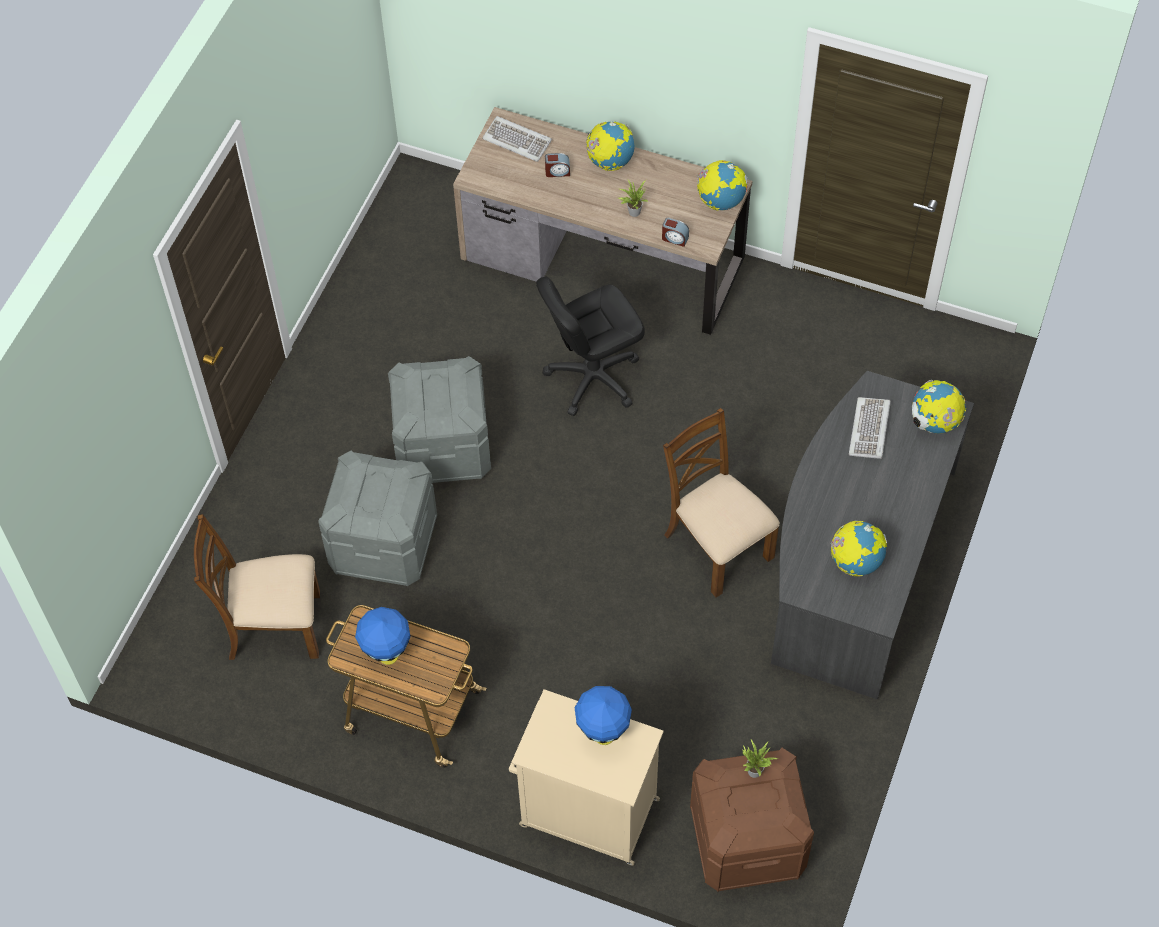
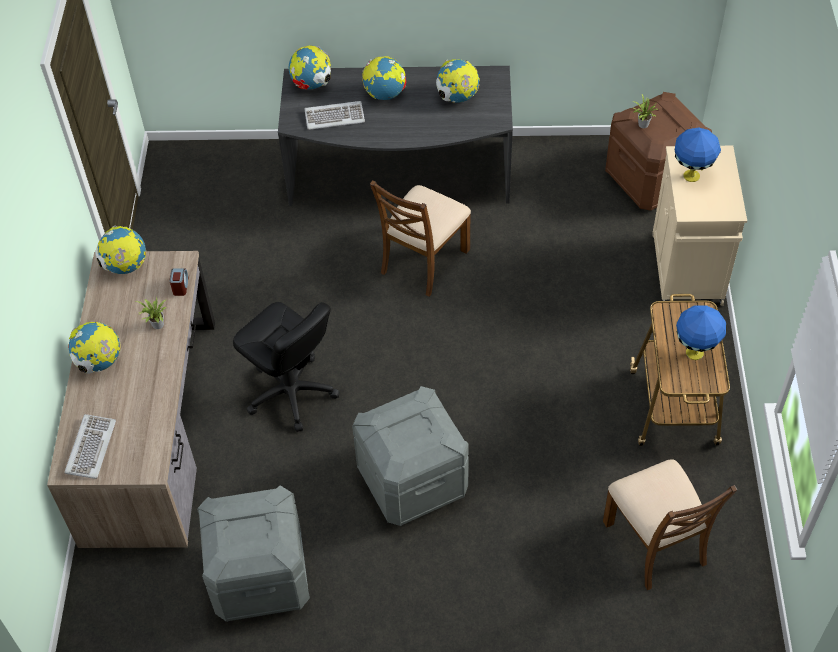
camera: 110 degrees left, 5 degrees down
(383, 543) = (532, 489): grey storage box -> grey storage box (259, 577)
(557, 171) = (124, 400): alarm clock -> none
(889, 490) = (385, 94): none -> globe

